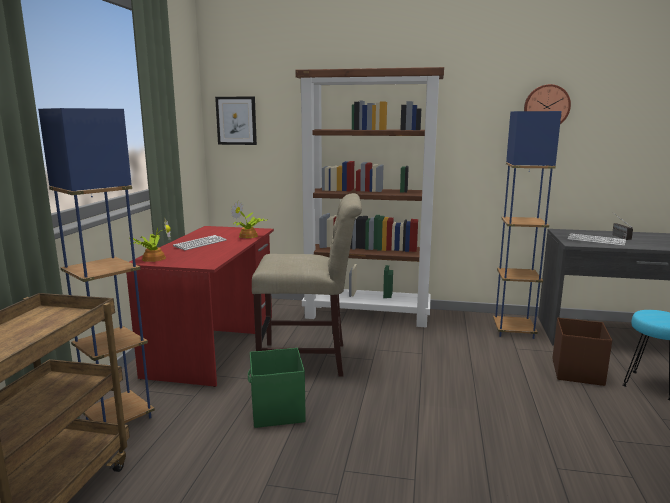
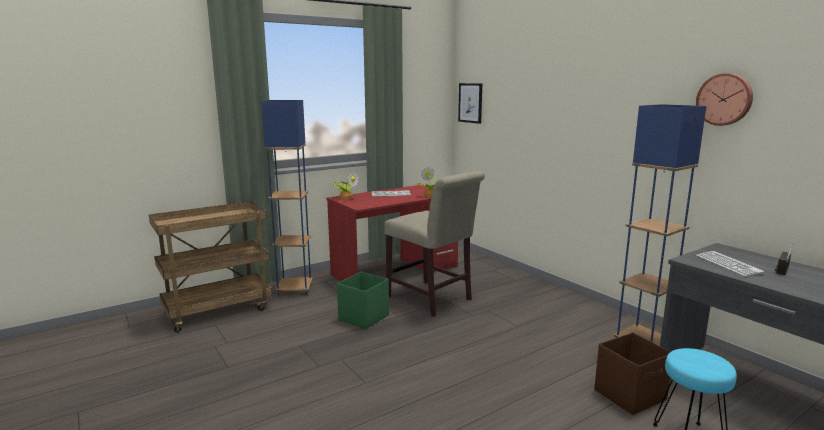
camera: 45 degrees right, 0 degrees up
(368, 315) = (531, 287): brown bookcase -> none

